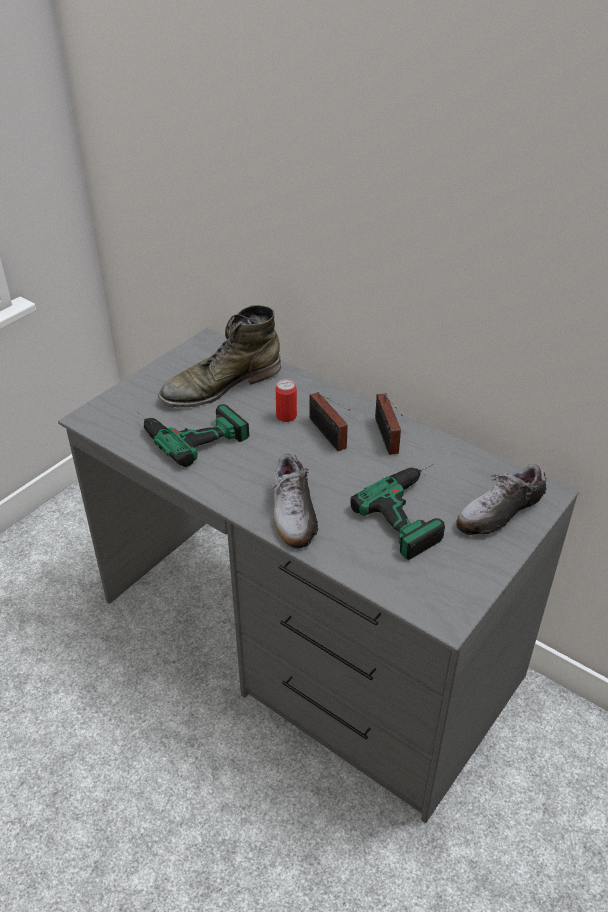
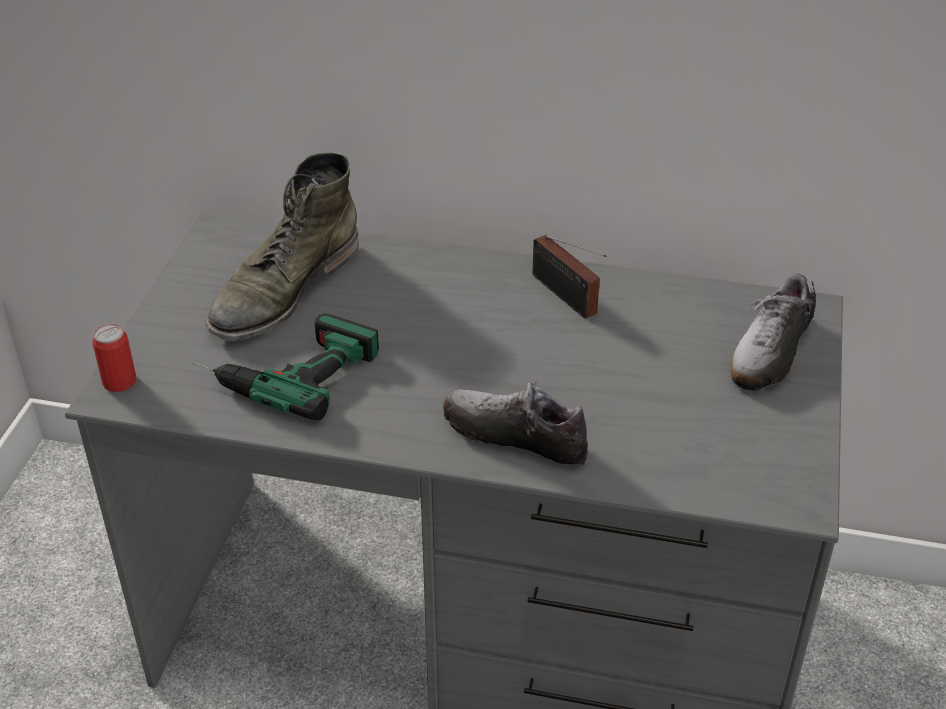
camera: 25 degrees left, 0 degrees up
(286, 416) = (410, 307): can -> can (119, 382)
(293, 513) = (515, 436): shoe -> shoe turned 150 degrees clockwise
(328, 435) = (487, 316): radio -> none
(416, 510) = (670, 381): power drill -> none

